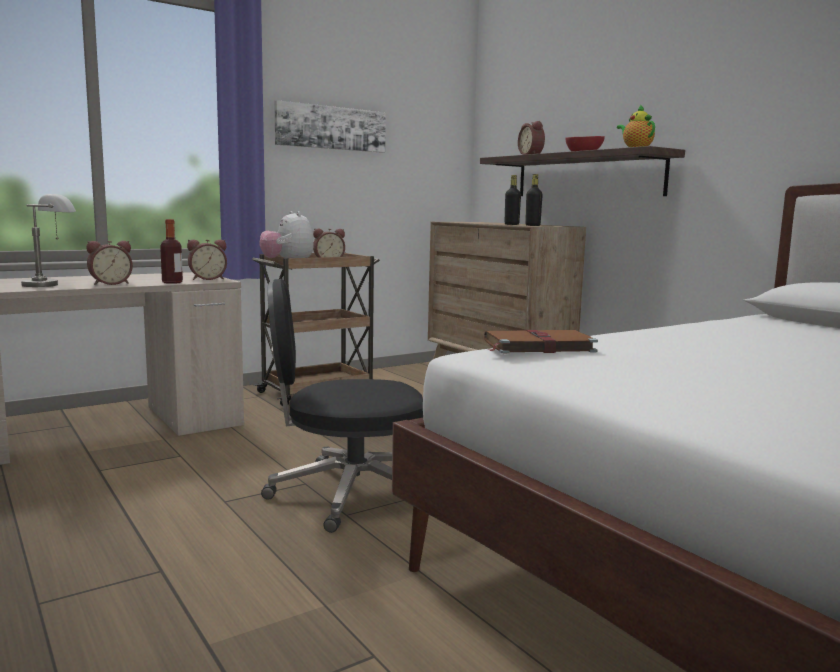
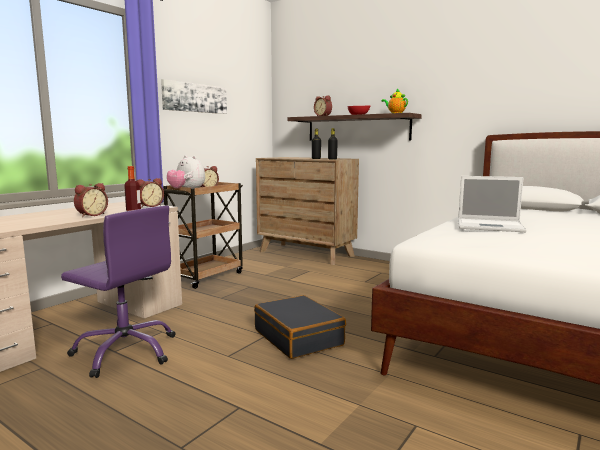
camera: 20 degrees left, 0 degrees up
(52, 285) = (50, 219): grey table lamp -> none
(111, 472) = (126, 351): none -> purple office chair
(347, 494) = (298, 337): black office chair -> black suitcase
(536, 346) = (444, 234): brown book -> none
(658, 343) = (491, 226): none -> laptop

